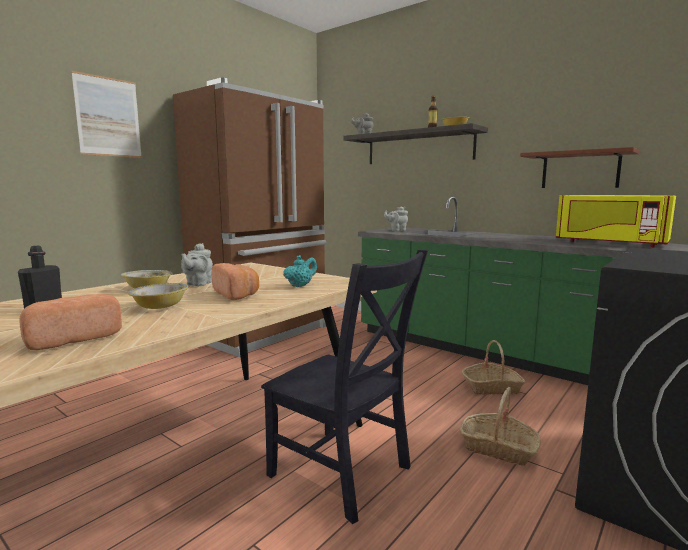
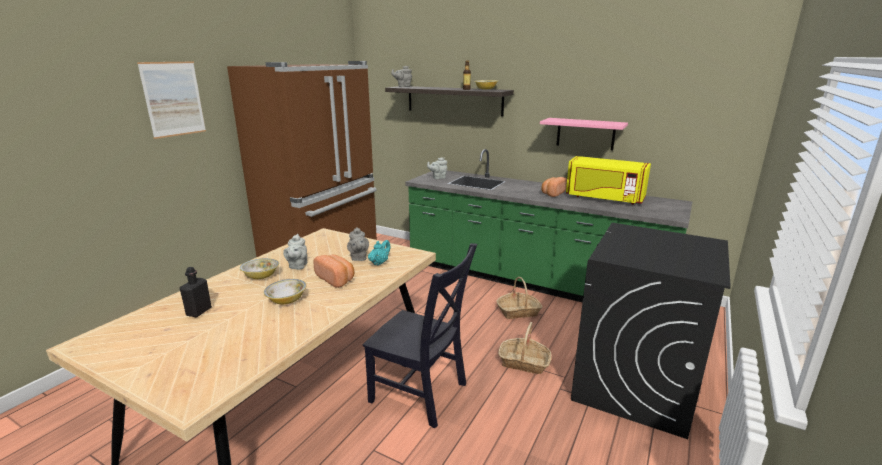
camera: 10 degrees left, 10 degrees up
(72, 339) = (248, 342): bread -> bread (552, 193)
(276, 281) = (358, 258): none -> grey teapot
(580, 170) = (585, 134): brown shelf -> pink shelf

